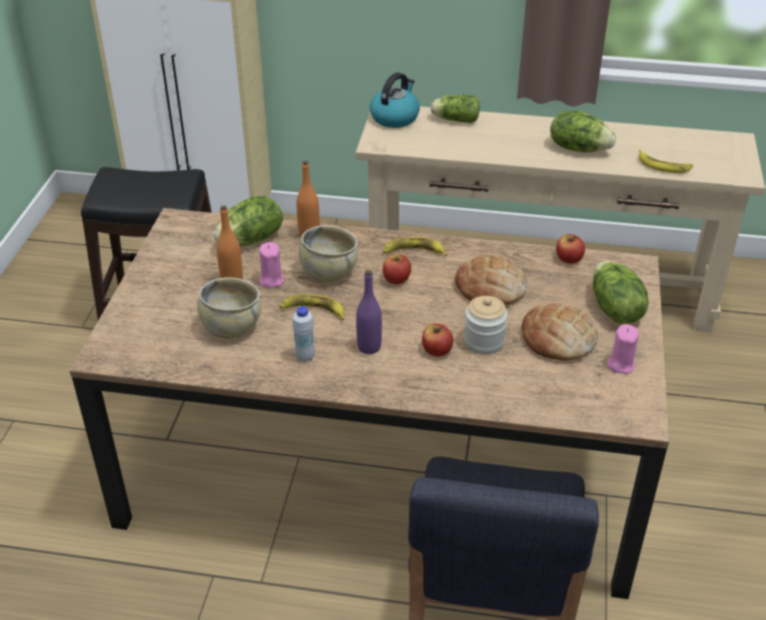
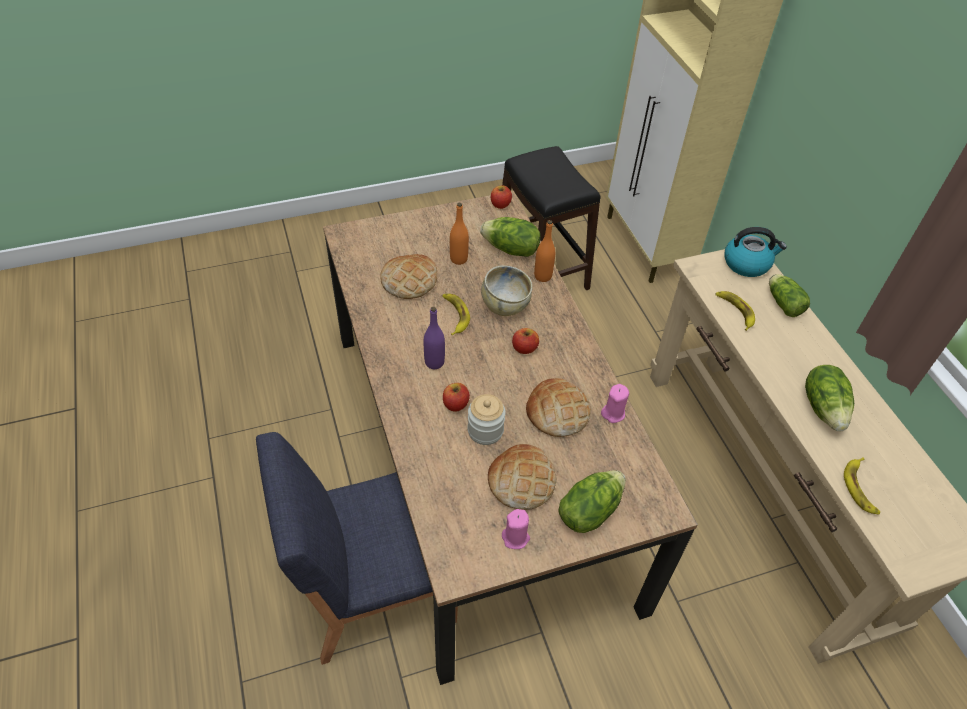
camera: 60 degrees right, 10 degrees up
(231, 327) = (409, 280): beige bowl -> bread
(271, 280) = (473, 279): pink candle -> pink candle (613, 413)
(305, 357) = (402, 331): white bottle -> none
(413, 252) = (567, 345): banana -> banana (735, 311)
(568, 259) = (637, 454): apple -> apple (500, 204)

